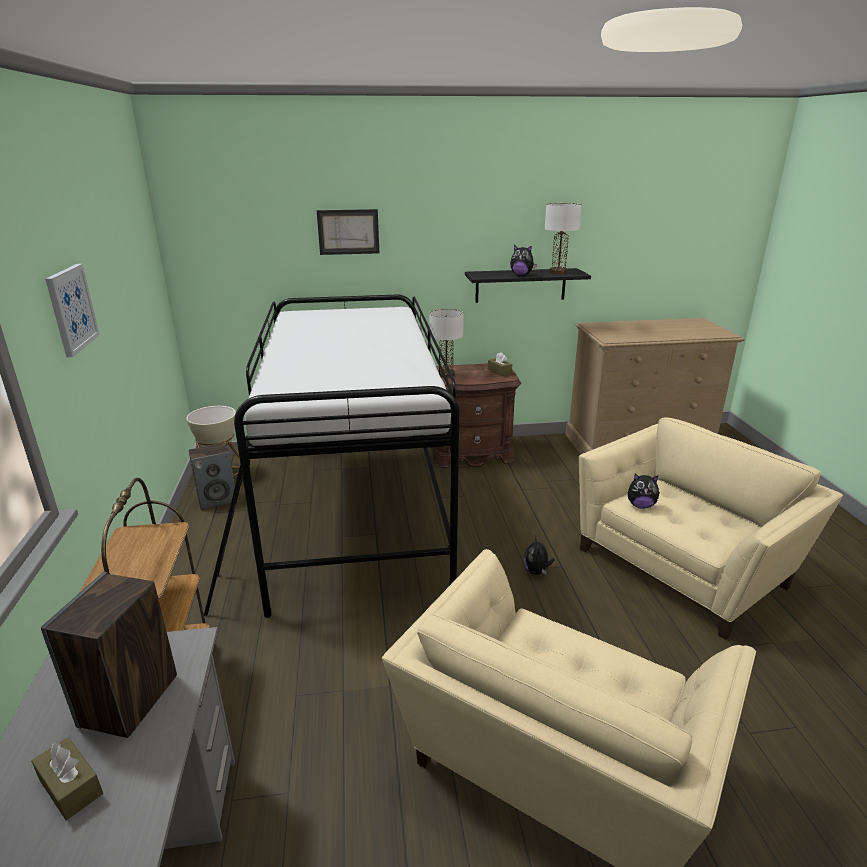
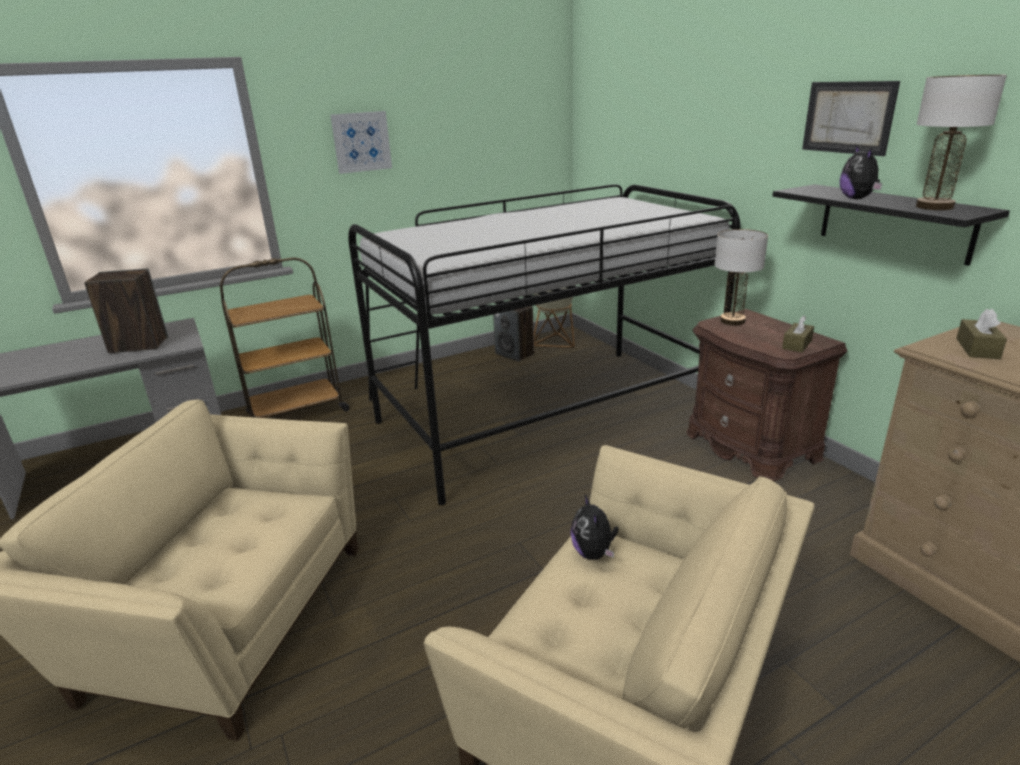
camera: 70 degrees right, 0 degrees up
(71, 786) = (79, 353): brown tissue box -> brown tissue box (977, 348)
(348, 232) = (697, 113): picture -> picture (848, 117)
(536, 571) = (520, 551): plush toy -> none

